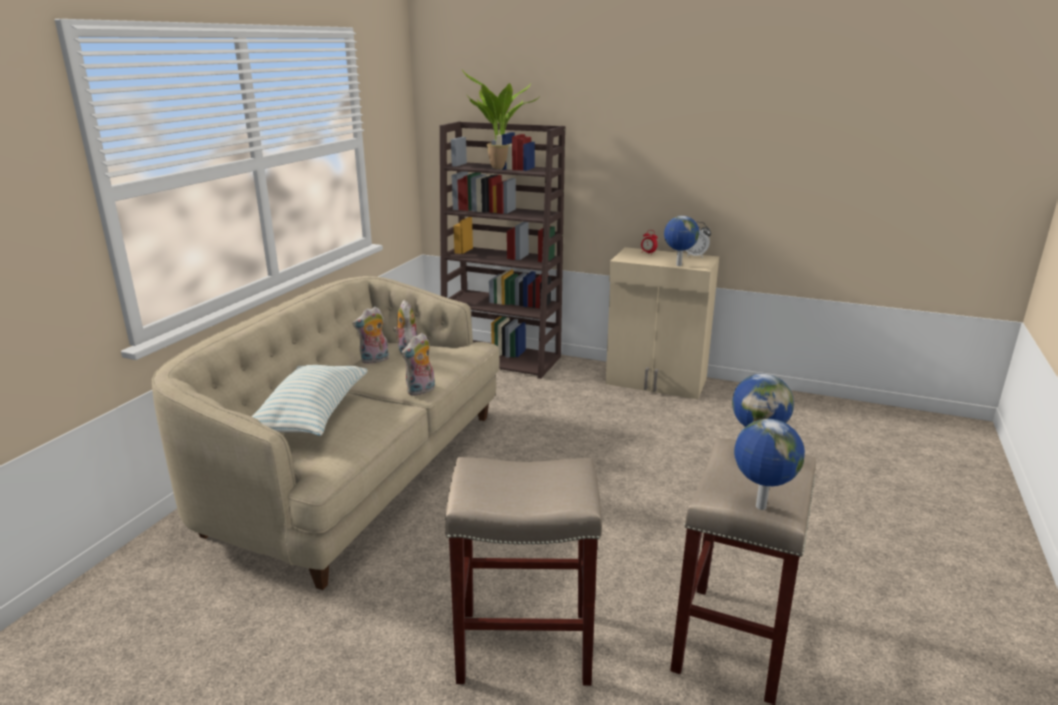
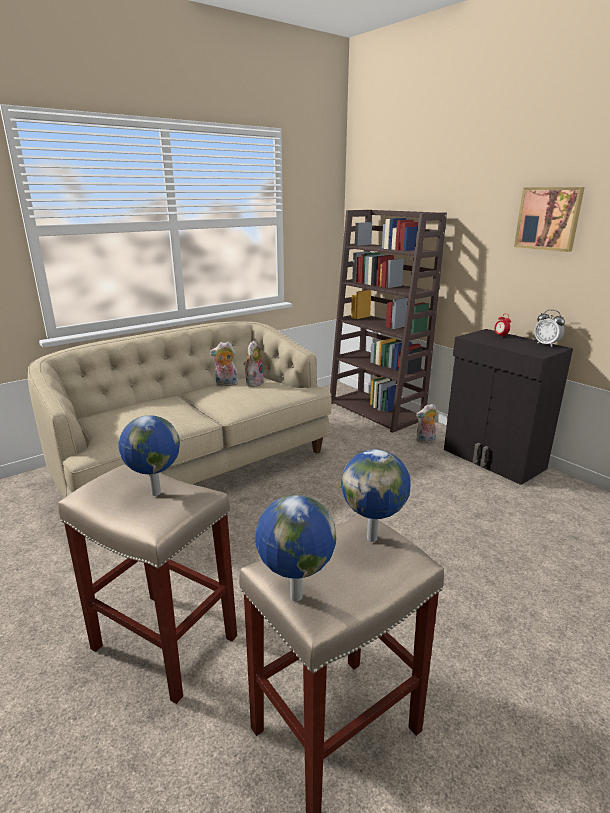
camera: 30 degrees right, 0 degrees up
(311, 416) = (138, 411): pillow -> none
(421, 391) = (229, 412): plush toy -> plush toy (425, 441)
(498, 168) = (386, 248): potted plant -> none
(656, 382) = (493, 459): beige cabinet -> black cabinet
(678, 265) = (516, 349): globe -> globe (155, 493)
(680, 132) = (549, 218): none -> picture

